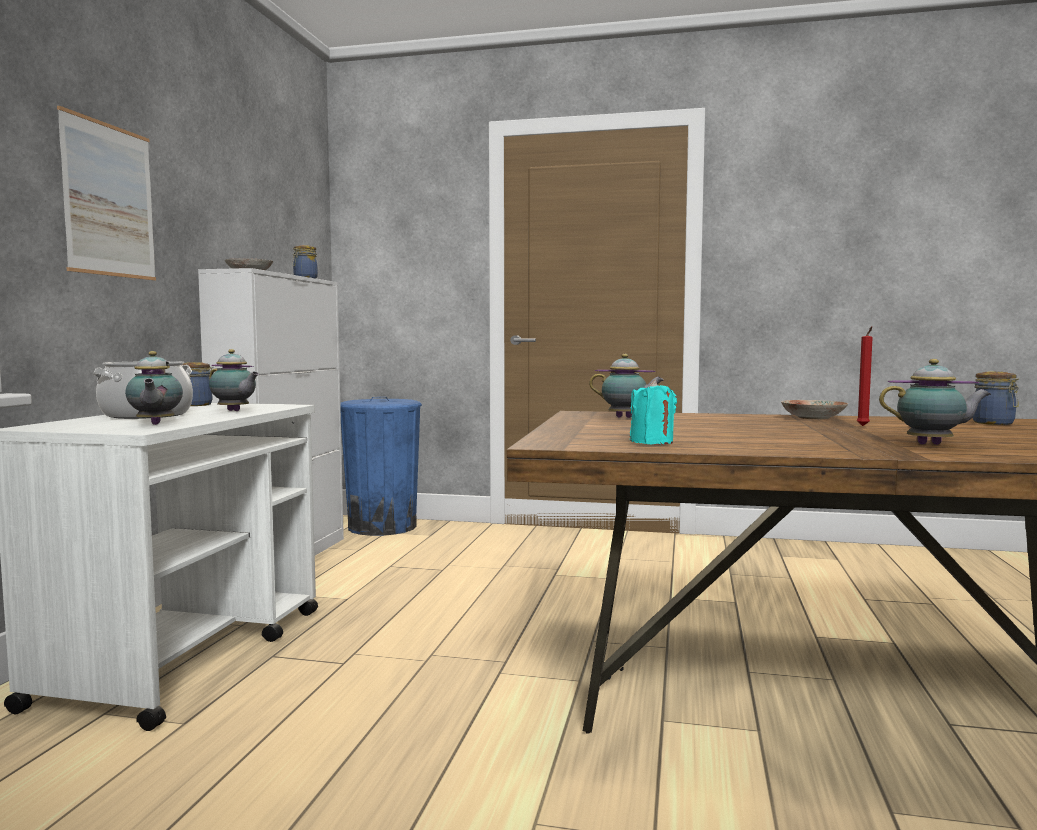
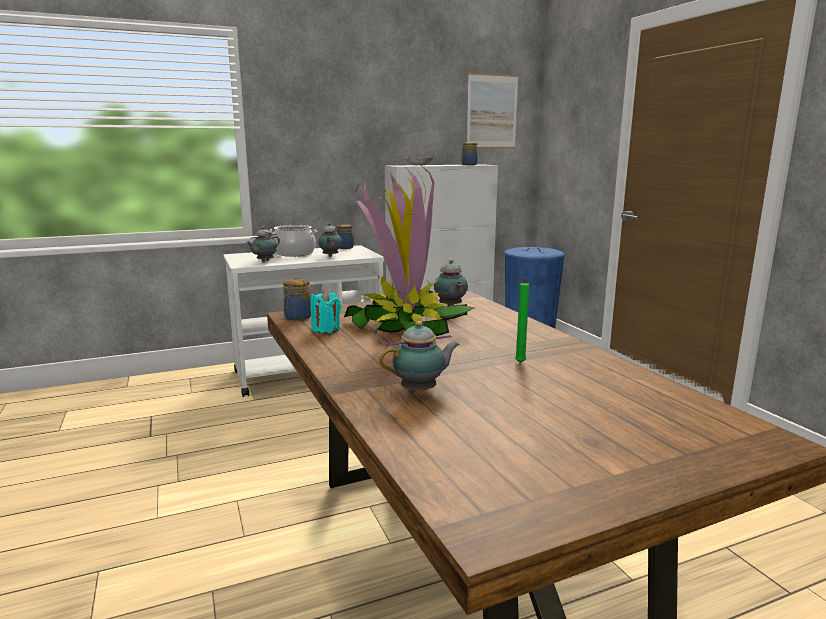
camera: 55 degrees right, 10 degrees up
(109, 200) = (320, 135): picture -> picture (492, 111)
(680, 429) = (405, 325): none -> potted plant
(812, 418) = (552, 344): plate -> none
(863, 426) = (518, 363): red candle -> green candle
(933, 444) = (421, 390): teapot -> teapot turned 90 degrees counterclockwise
(994, 423) = (655, 404): jar -> jar (297, 317)

